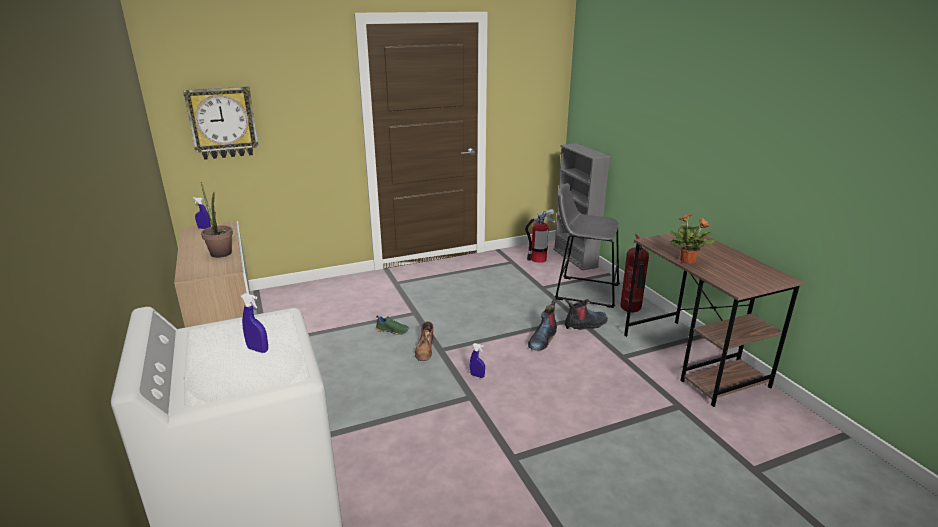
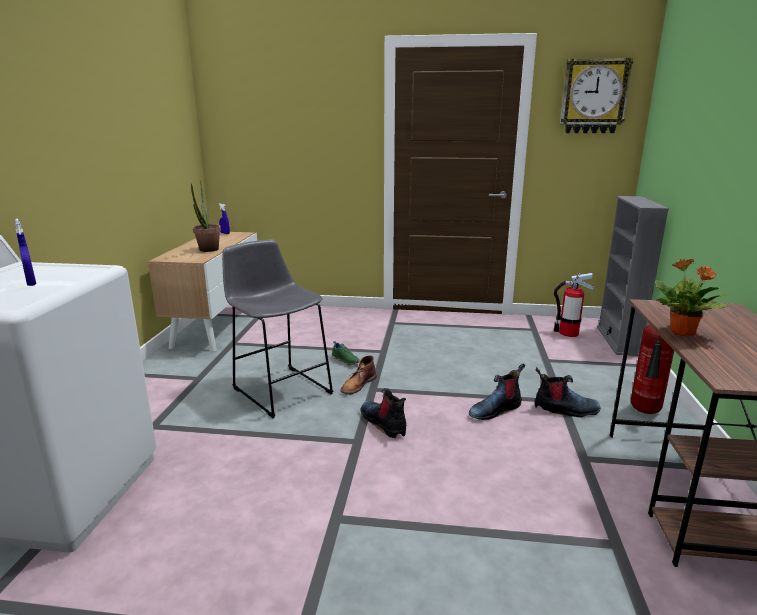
camera: 30 degrees right, 5 degrees down
(223, 122) = (255, 140): wall clock -> wall clock (593, 96)
(477, 376) = (384, 423): blue spray bottle -> boot
(583, 291) = (596, 375): grey stool -> grey stool (280, 389)

